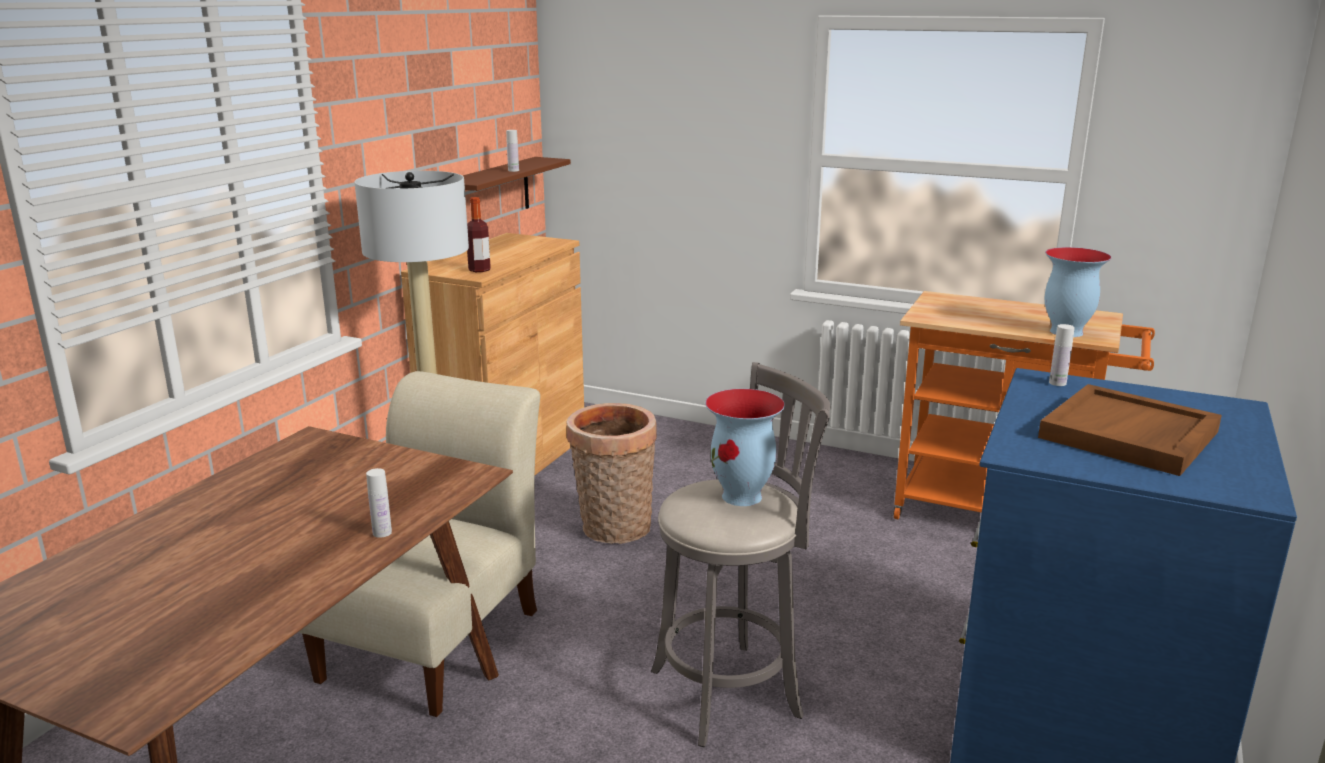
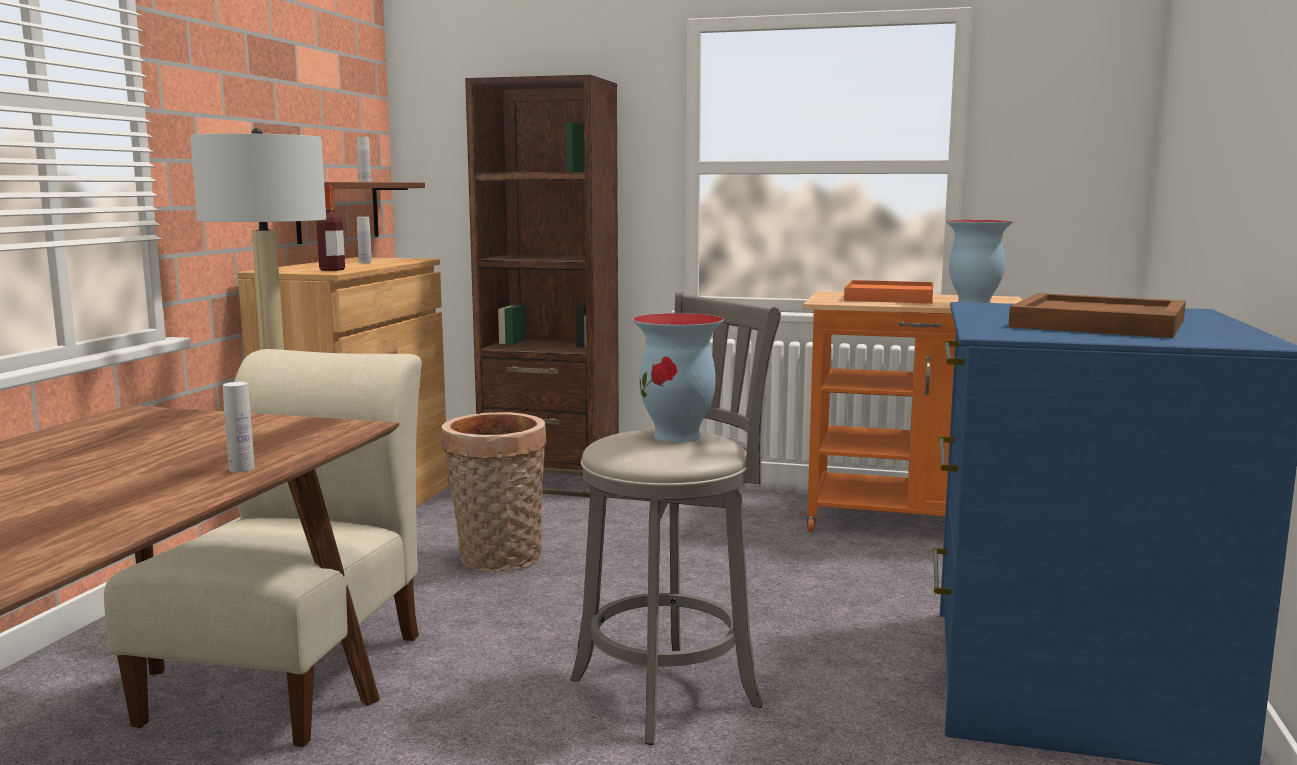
camera: 10 degrees left, 10 degrees down
(674, 436) = (550, 481): none -> brown bookcase
(990, 310) = (889, 297): none -> orange tray
(1057, 383) = (1000, 306): white bottle -> white bottle (365, 262)

